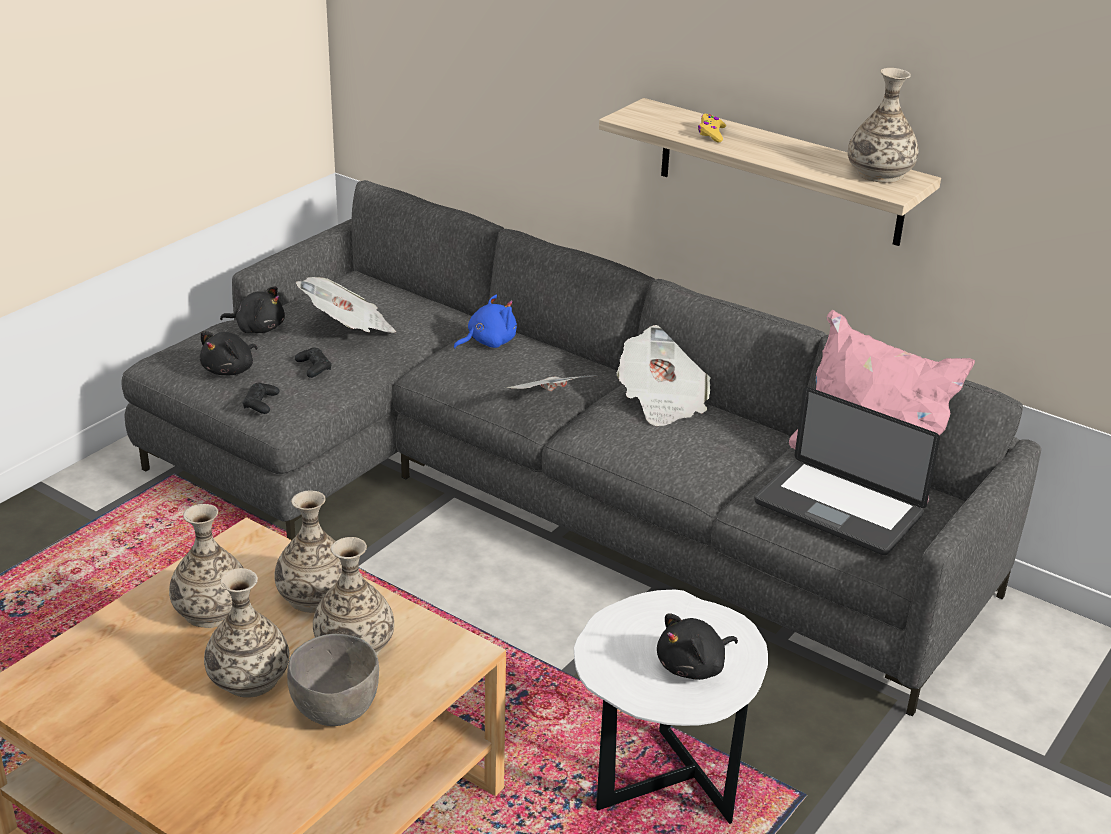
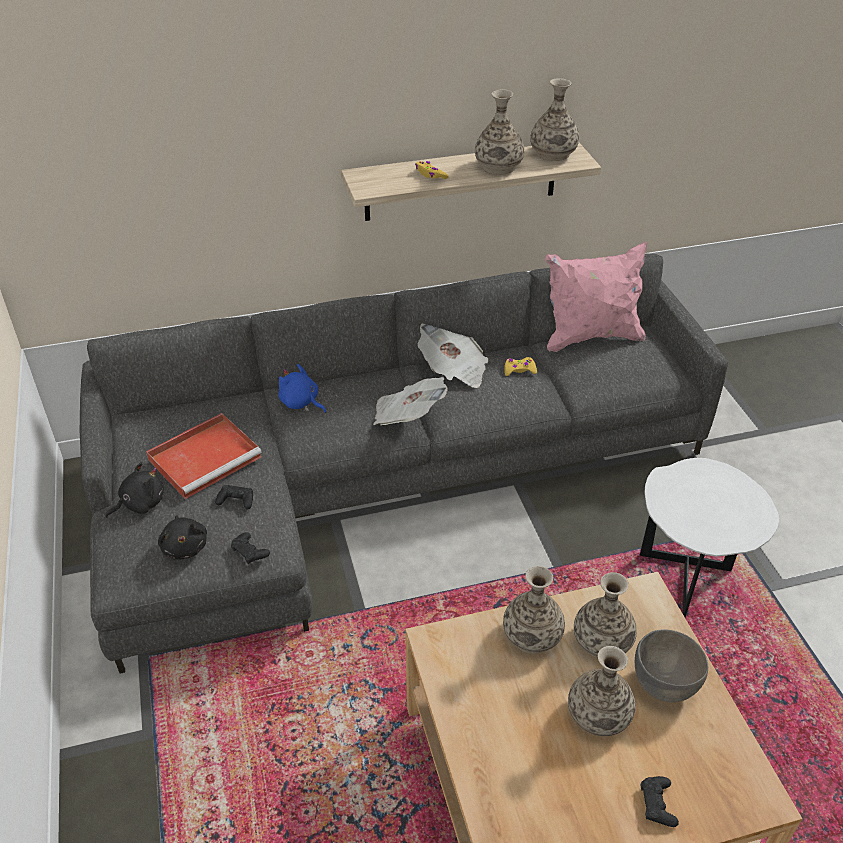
camera: 50 degrees left, 10 degrees up
(166, 760) = (657, 804): none -> black game controller
(211, 610) = (504, 700): vase -> vase (498, 166)
(348, 328) = (206, 457): newspaper -> red tray
(488, 342) = (301, 403): blue plush toy -> blue plush toy turned 60 degrees counterclockwise
(693, 667) = (728, 502): black plush toy -> none
(724, 440) = (519, 370): none -> yellow game controller
(838, 509) = (623, 369): laptop -> none

